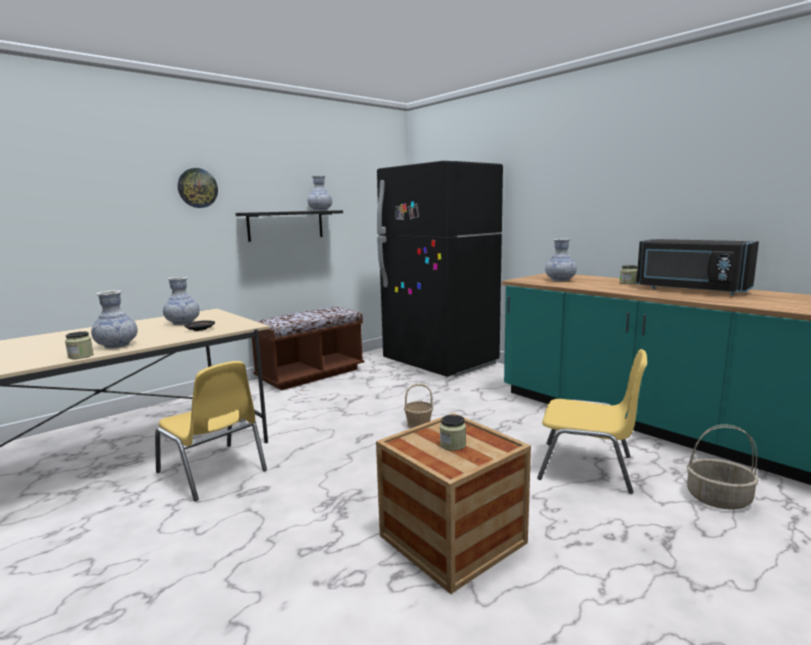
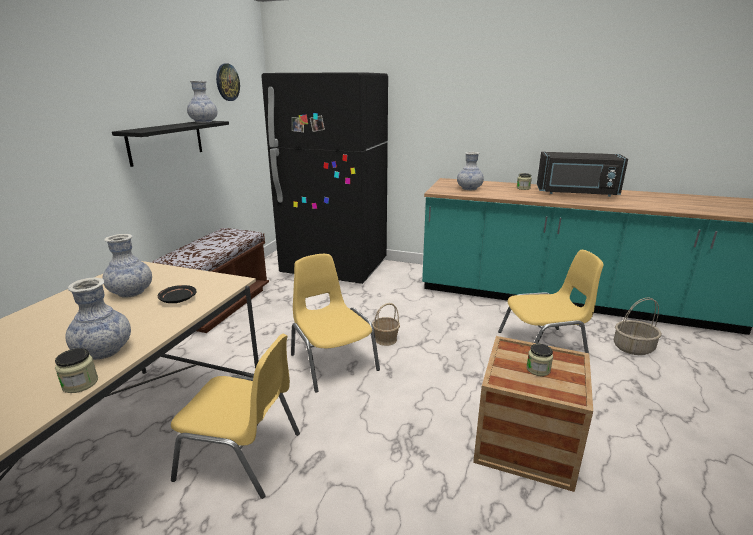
camera: 30 degrees left, 10 degrees up
(197, 188) = (62, 101): wall clock -> wall clock (227, 82)
(351, 430) = (332, 362): none -> yellow chair

